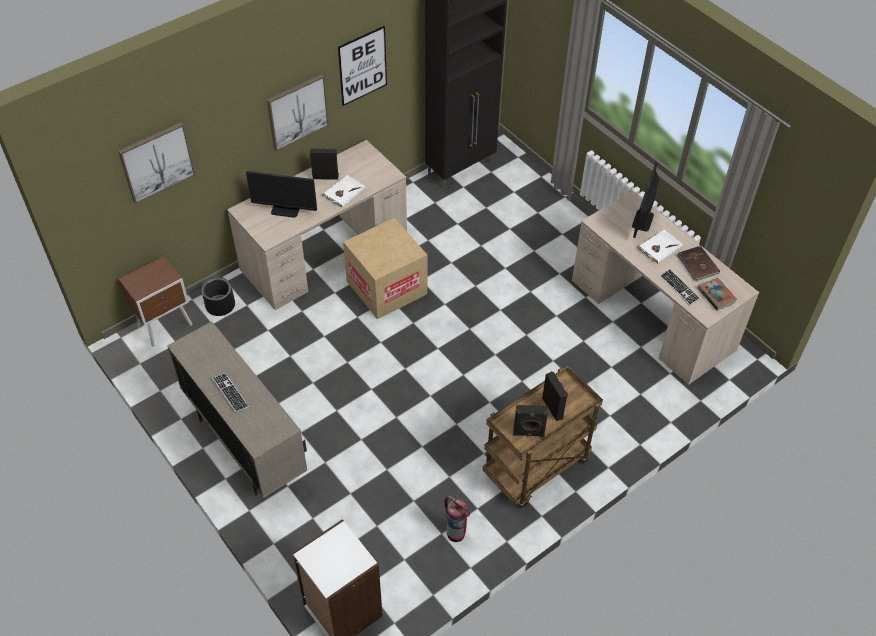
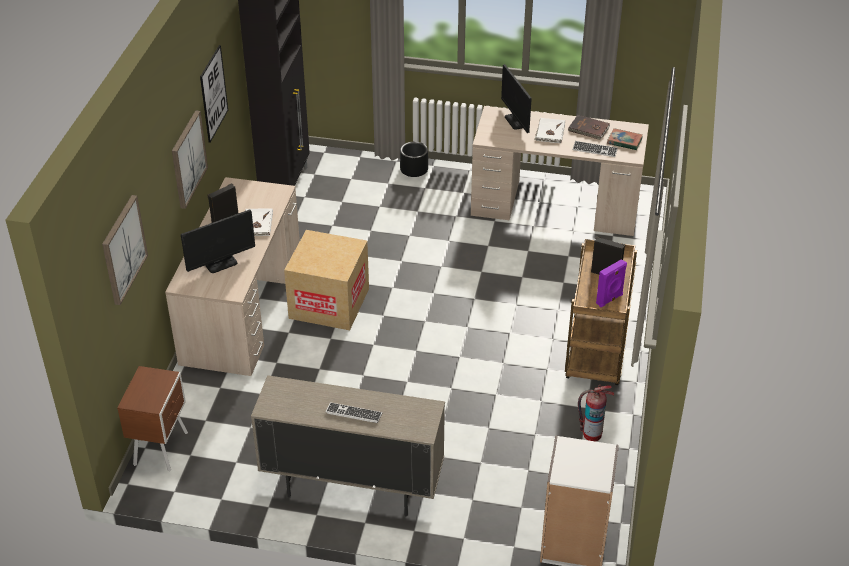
camera: 40 degrees left, 10 degrees down
(220, 305) = (195, 402): black planter -> black planter (414, 170)
(528, 433) = (610, 299): black speaker -> purple speaker

